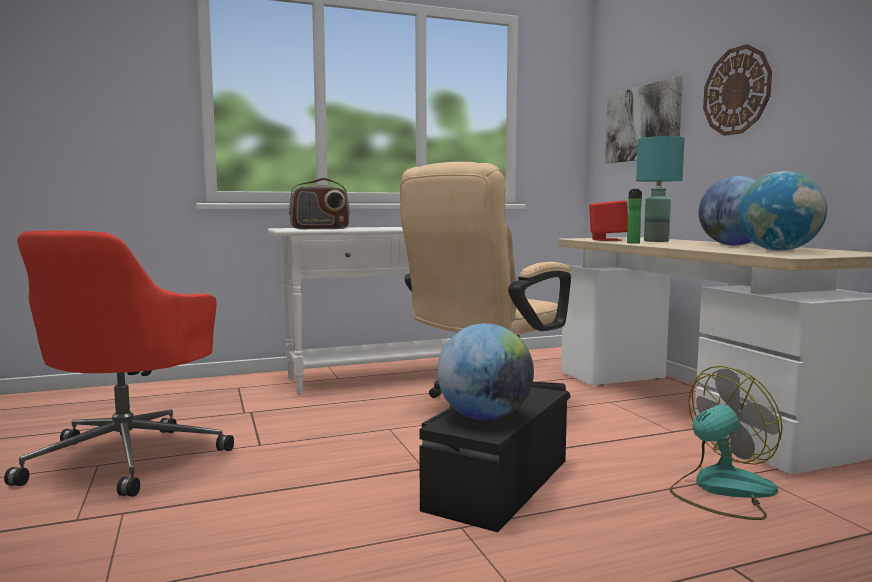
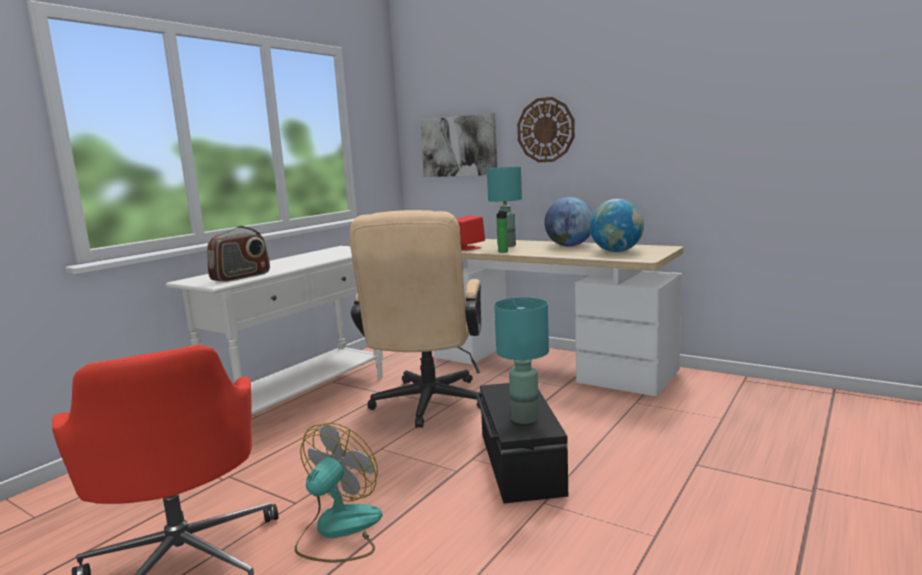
camera: 35 degrees left, 5 degrees up
(484, 417) = (524, 418): globe -> turquoise table lamp
(721, 490) = (636, 419): fan -> fan (338, 531)

